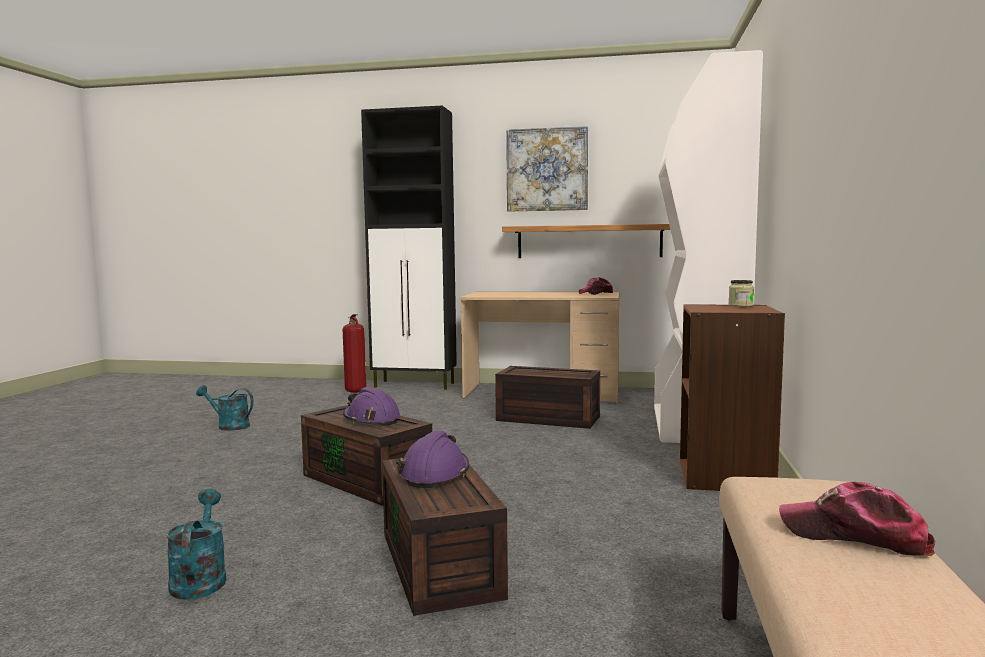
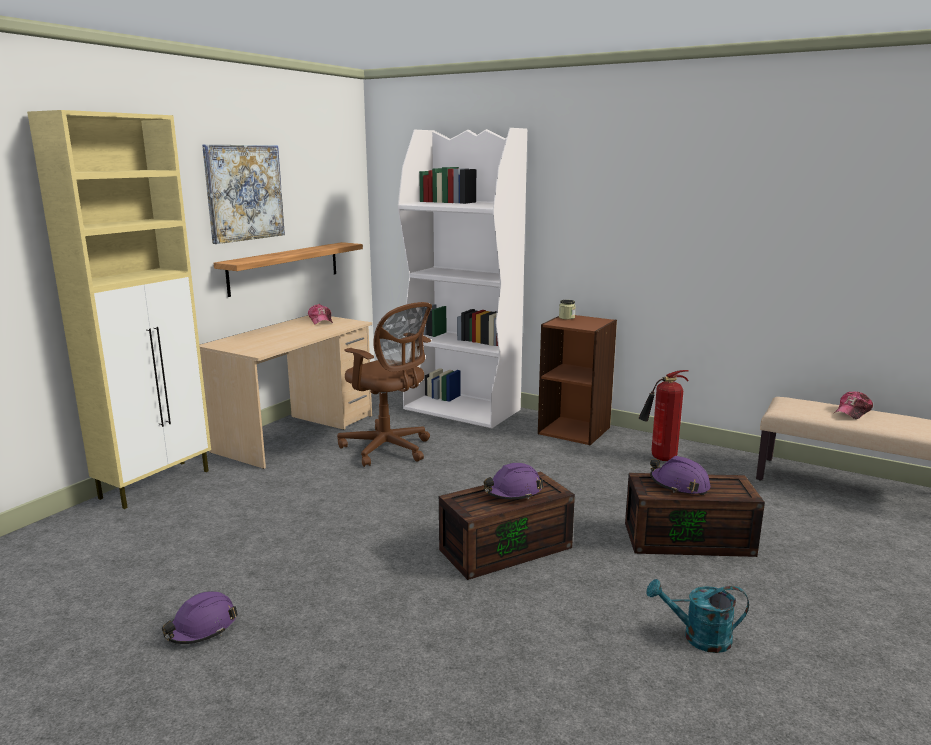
camera: 70 degrees left, 10 degrees up
(229, 426) = (201, 628): turquoise watering can -> purple hard hat
(354, 391) = (127, 524): fire extinguisher -> fire extinguisher (660, 459)
(415, 385) = (157, 483): black cabinet -> beige cabinet
(546, 419) = (388, 449): brown storage box -> brown office chair

